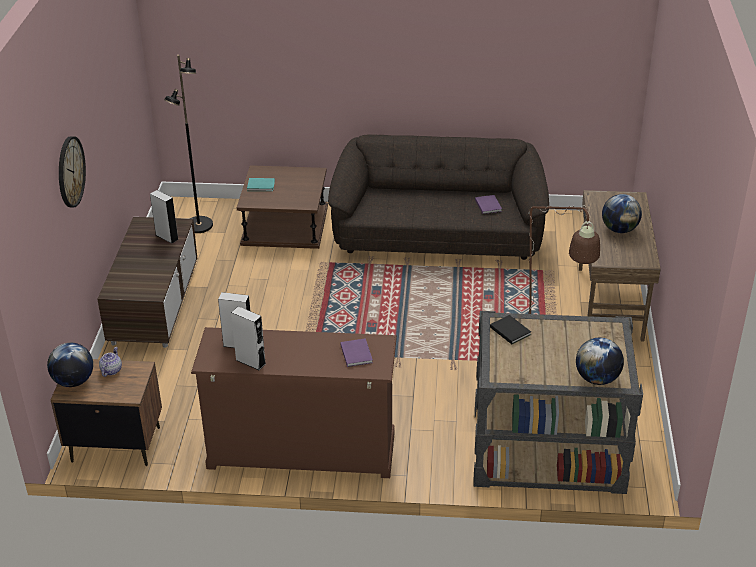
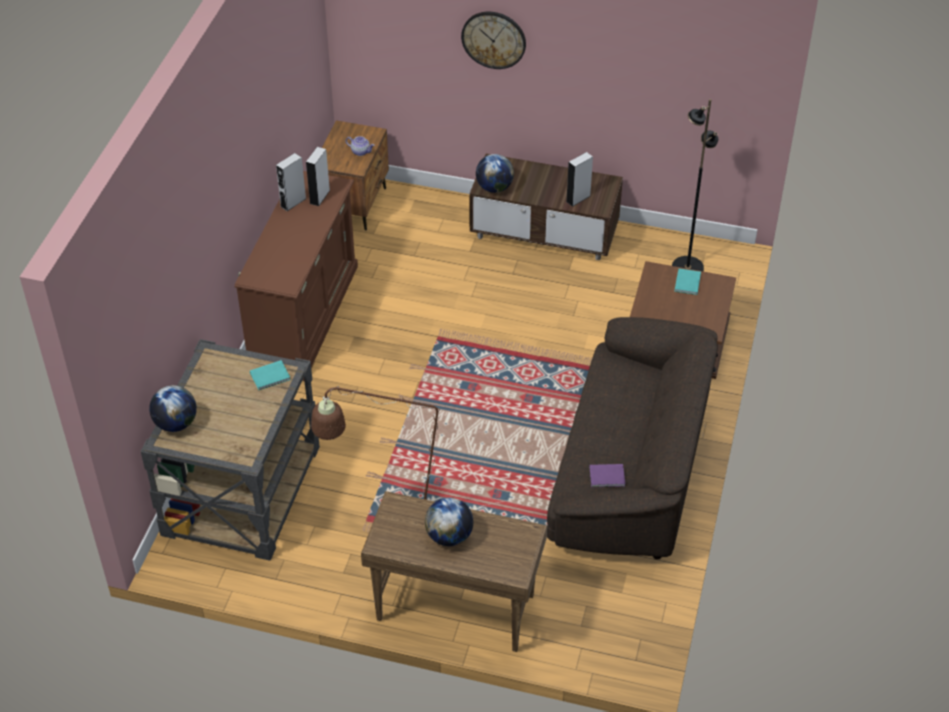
camera: 100 degrees right, 10 degrees up
(74, 381) = (353, 132): globe -> globe (494, 188)
(356, 353) = (278, 267): purple book -> none
(510, 330) = (271, 376): black book -> turquoise book

